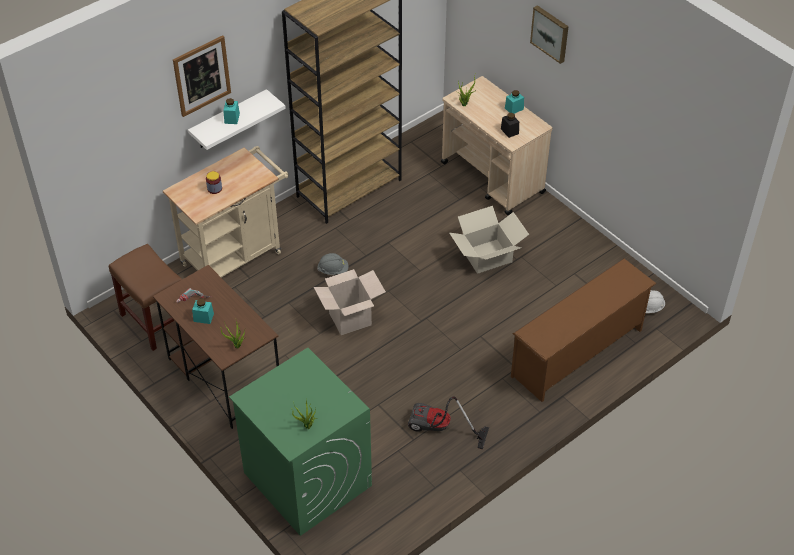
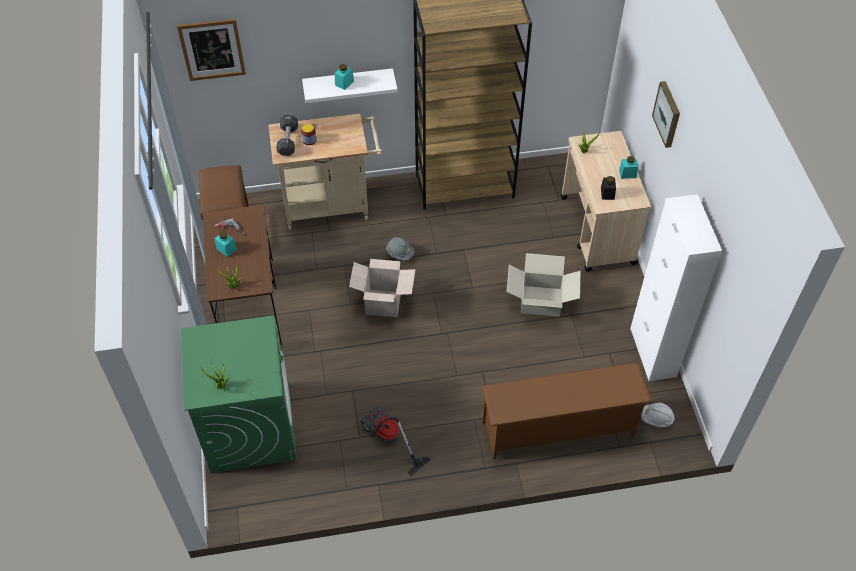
camera: 30 degrees right, 5 degrees up
(194, 197) = (288, 141): none -> black dumbbell
(202, 76) = (320, 34): picture -> picture (212, 49)
(608, 257) = (652, 352): none -> white cabinet

